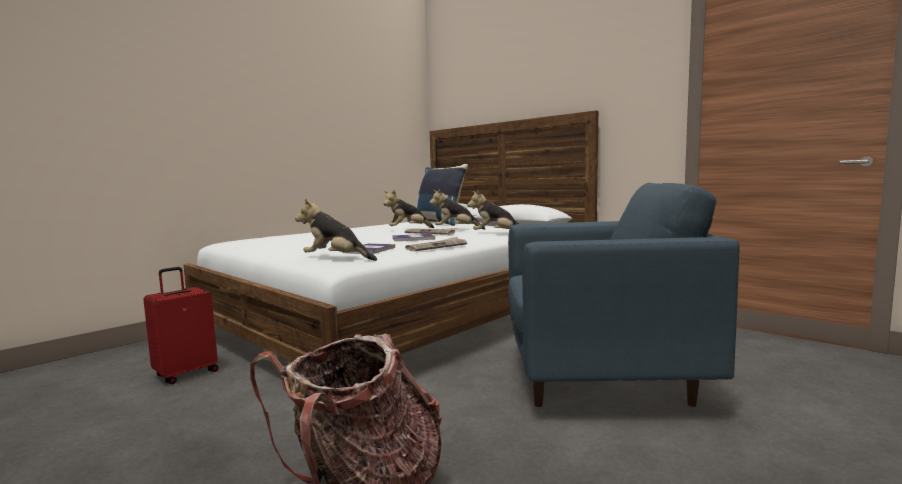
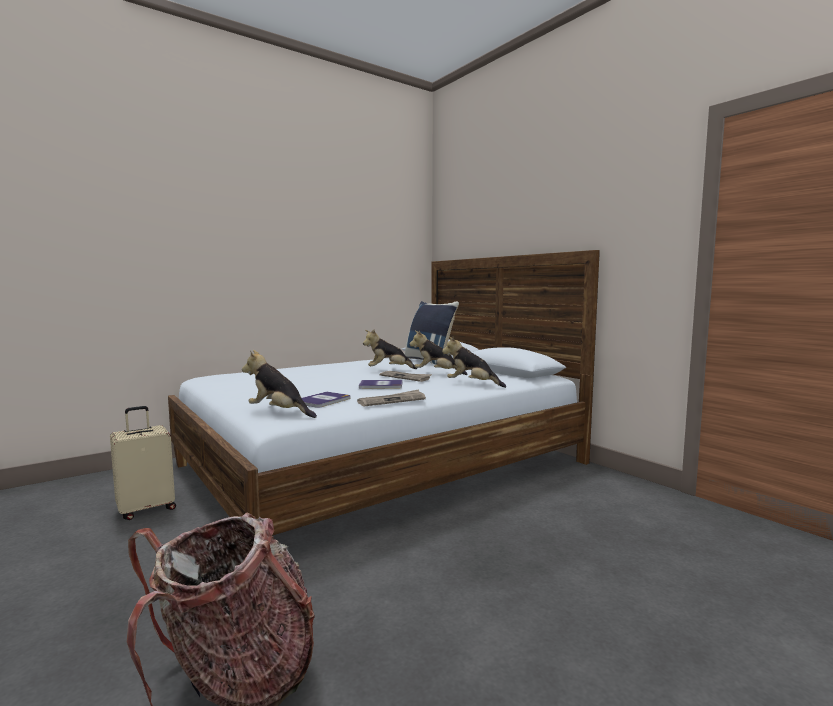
camera: 10 degrees right, 0 degrees up
(186, 374) = (146, 509): red suitcase -> beige suitcase
(598, 379) = (547, 567): blue armchair -> none

